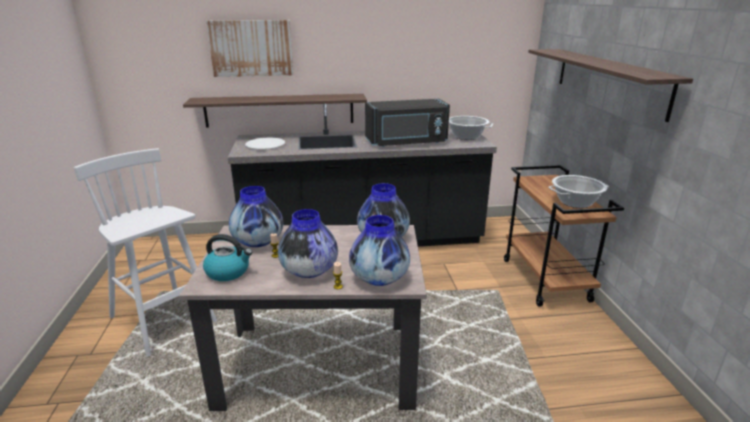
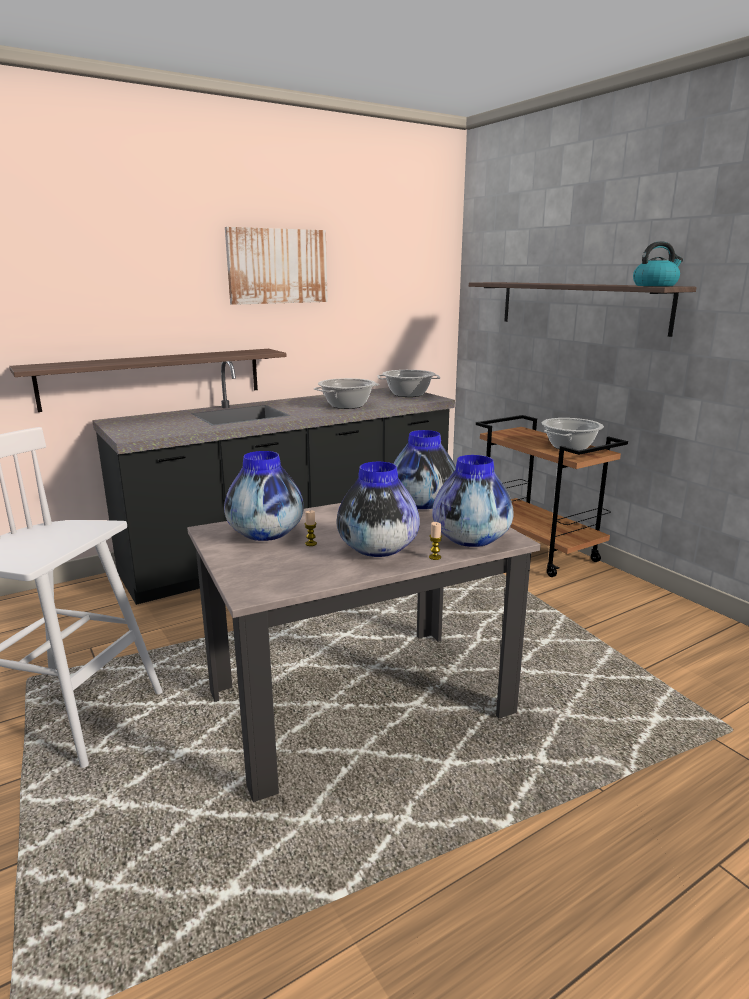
camera: 25 degrees left, 5 degrees down
(228, 272) = (270, 572): kettle -> kettle (655, 285)
(251, 48) = (108, 286): picture -> picture (277, 266)
(265, 145) = (155, 425): white plate -> none
(407, 142) = (347, 405): black microwave -> cooking pot

